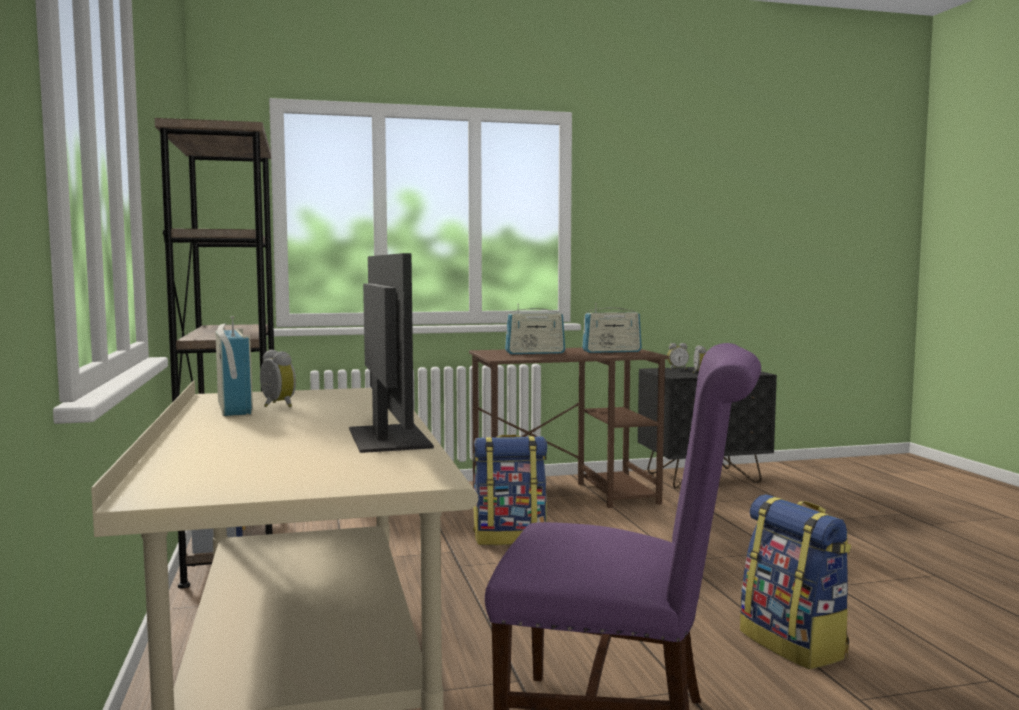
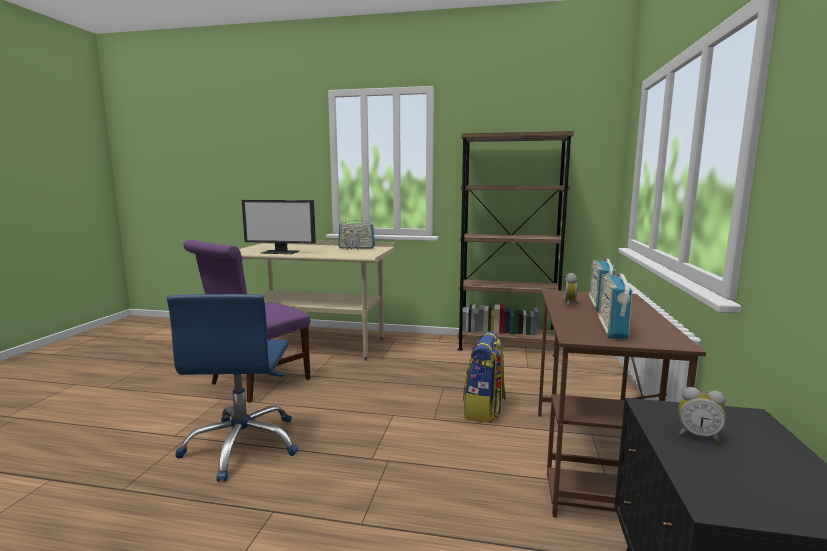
camera: 115 degrees right, 5 degrees up
(677, 369) = (764, 436): alarm clock -> alarm clock (571, 304)
(794, 644) = (243, 445): backpack -> blue office chair

